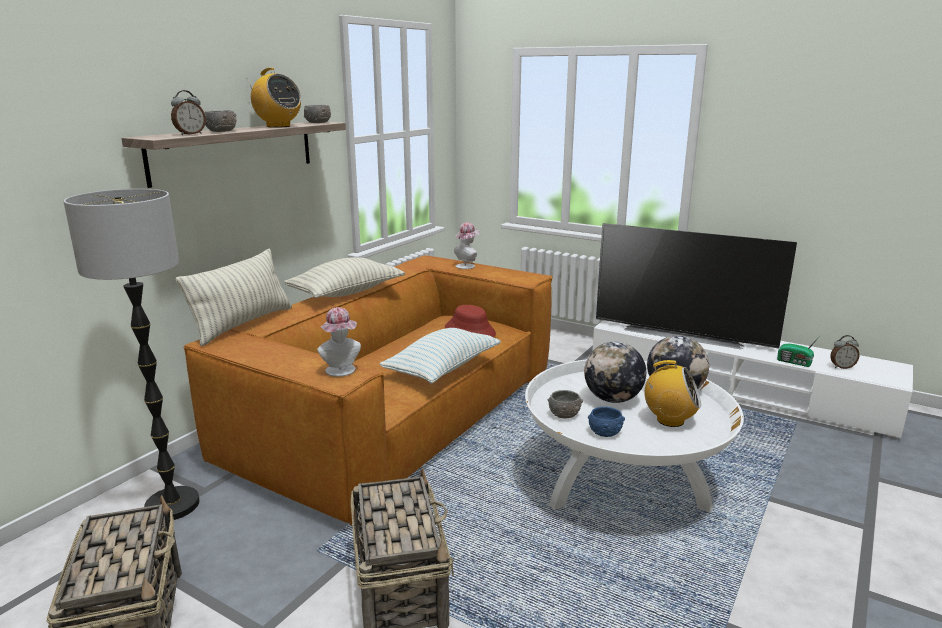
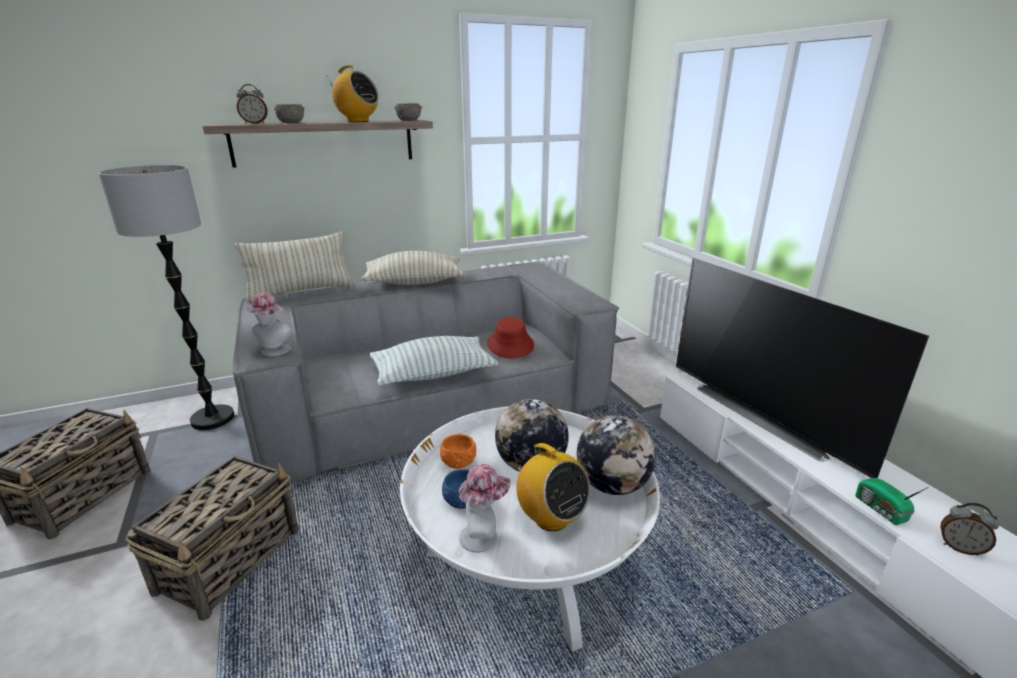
camera: 35 degrees right, 5 degrees up
(278, 126) = (357, 121): radio -> radio turned 45 degrees counterclockwise
(399, 414) = (432, 403): brown sofa -> grey sofa
(467, 265) = (555, 279): hat -> hat (483, 536)
(564, 414) = (458, 462): grey bowl -> orange bowl

